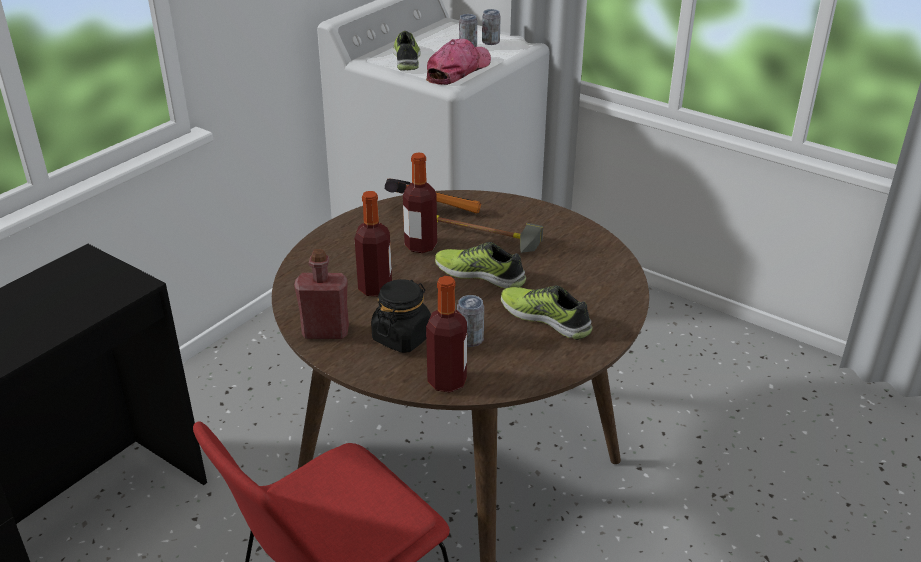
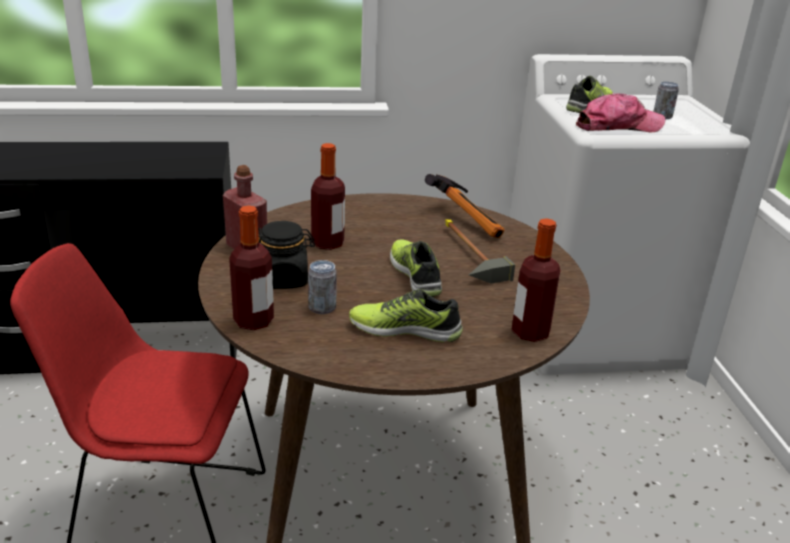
camera: 45 degrees right, 5 degrees down
(420, 246) = (411, 236): bottle -> bottle (530, 332)
(490, 42) = (692, 120): can -> none
(546, 318) = (405, 329): shoe -> shoe turned 75 degrees counterclockwise

